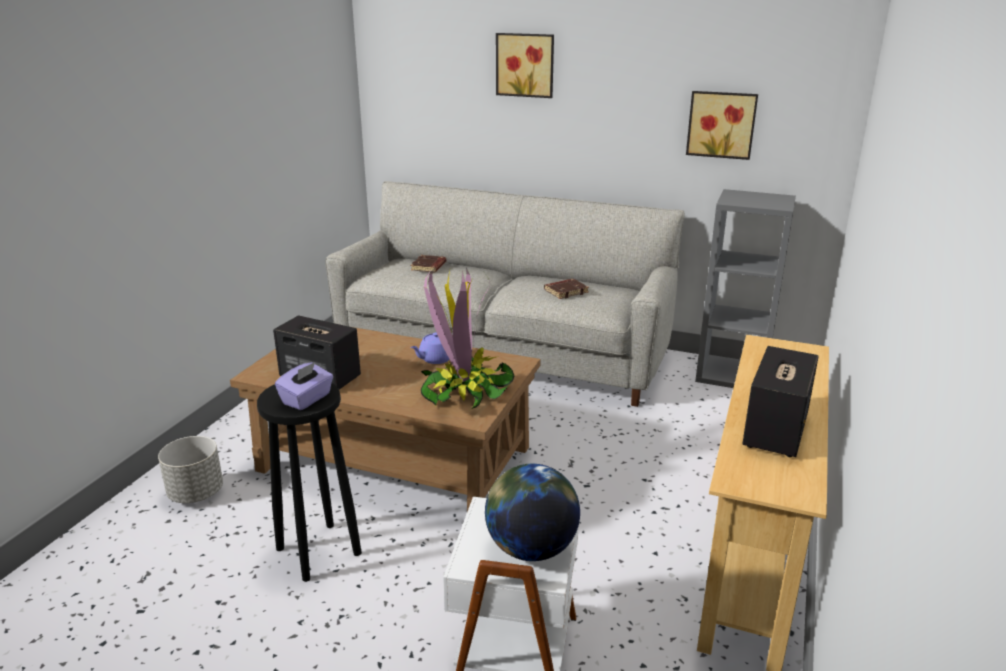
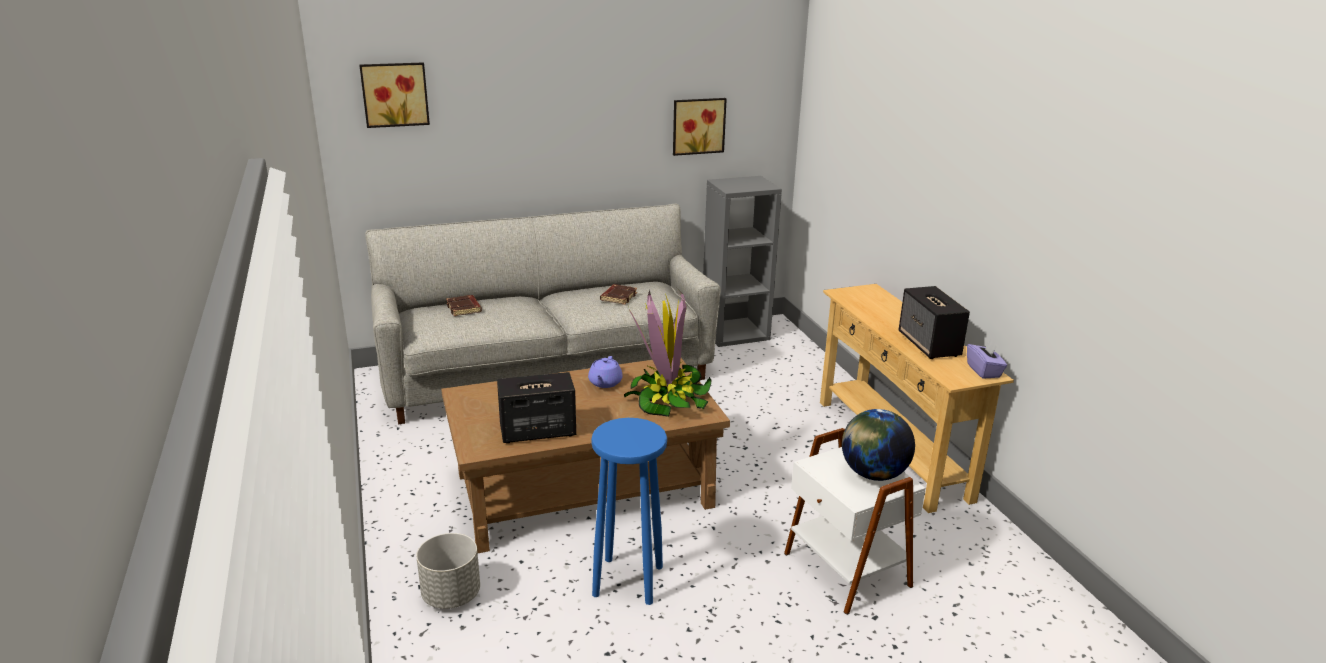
camera: 40 degrees left, 0 degrees up
(307, 399) = (641, 435): purple tissue box -> purple tissue box (984, 371)
(319, 552) = (629, 581): black stool -> blue stool
(525, 65) = (517, 91): picture -> picture (395, 94)

